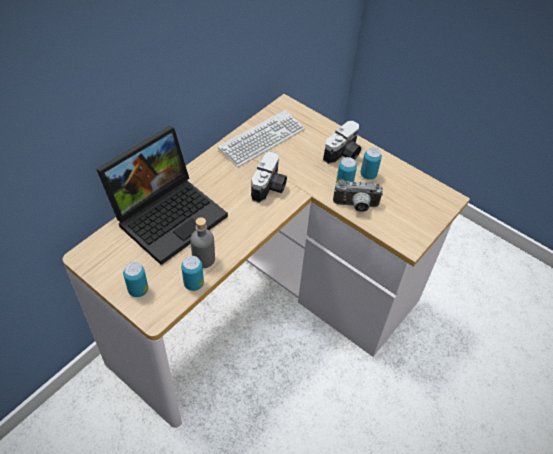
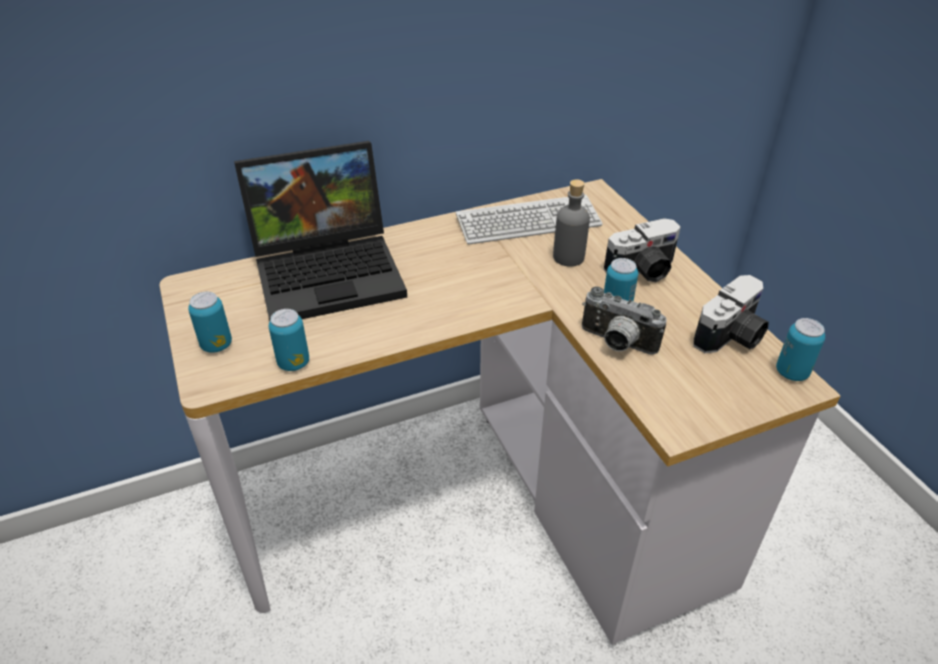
camera: 30 degrees right, 10 degrees down
(204, 259) = (332, 337): grey bottle -> grey bottle (568, 257)
(270, 187) = (496, 281): camera -> camera (732, 337)
(368, 175) = (666, 308): can -> can (791, 372)

